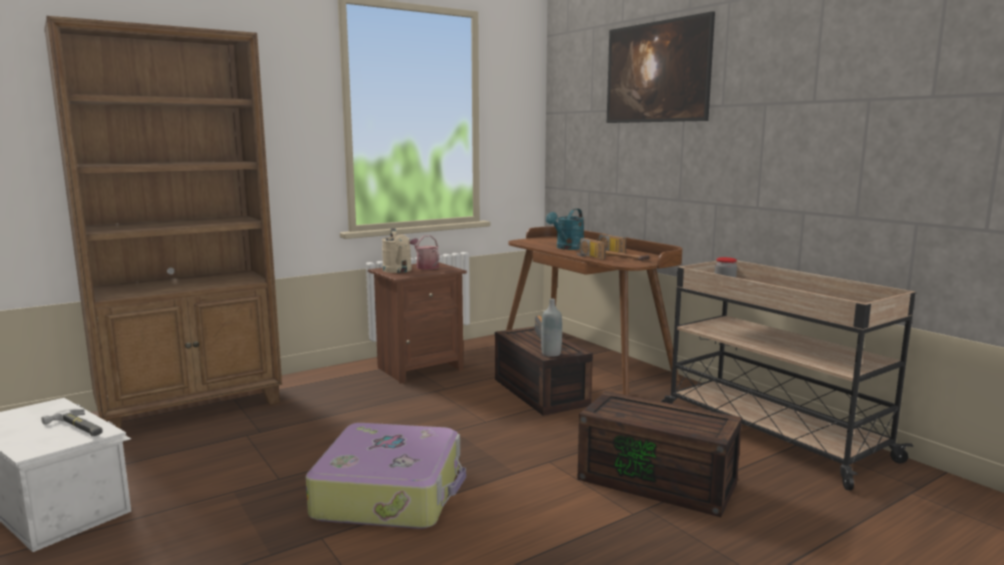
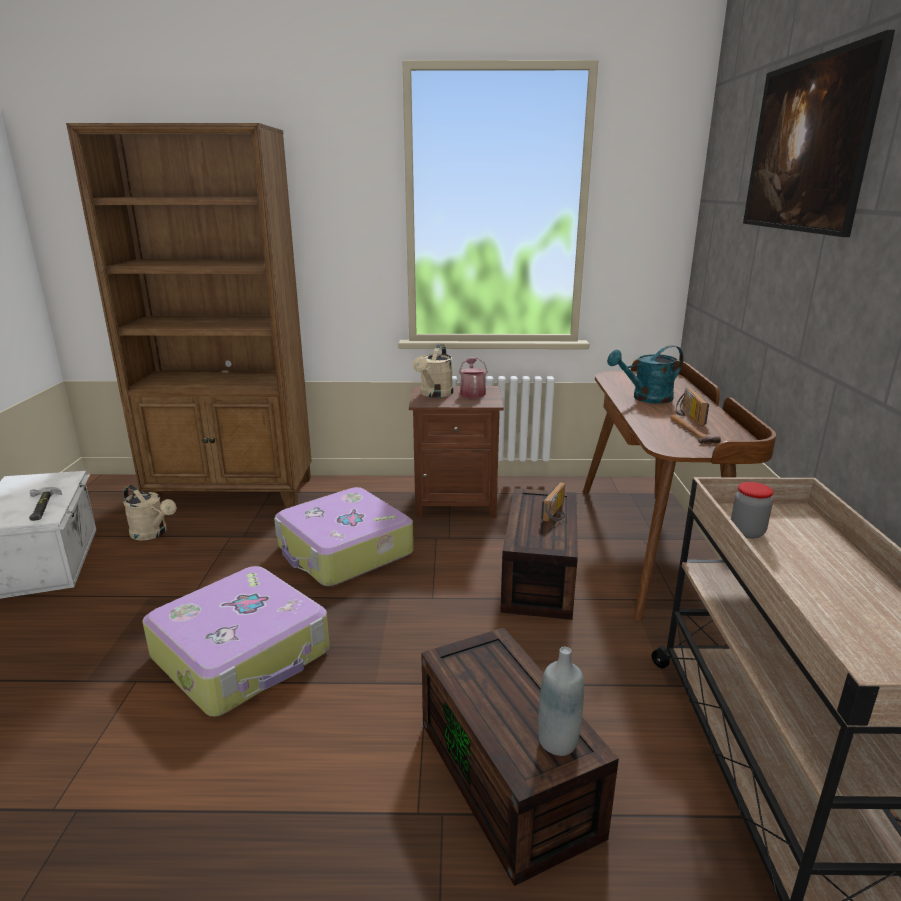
camera: 35 degrees right, 10 degrees up
(153, 455) = (153, 534): none -> beige watering can
(373, 416) = (344, 551): none -> suitcase
(551, 353) = (526, 542): grey bottle -> grey bottle (558, 741)
(588, 256) = (643, 420): radio -> none

